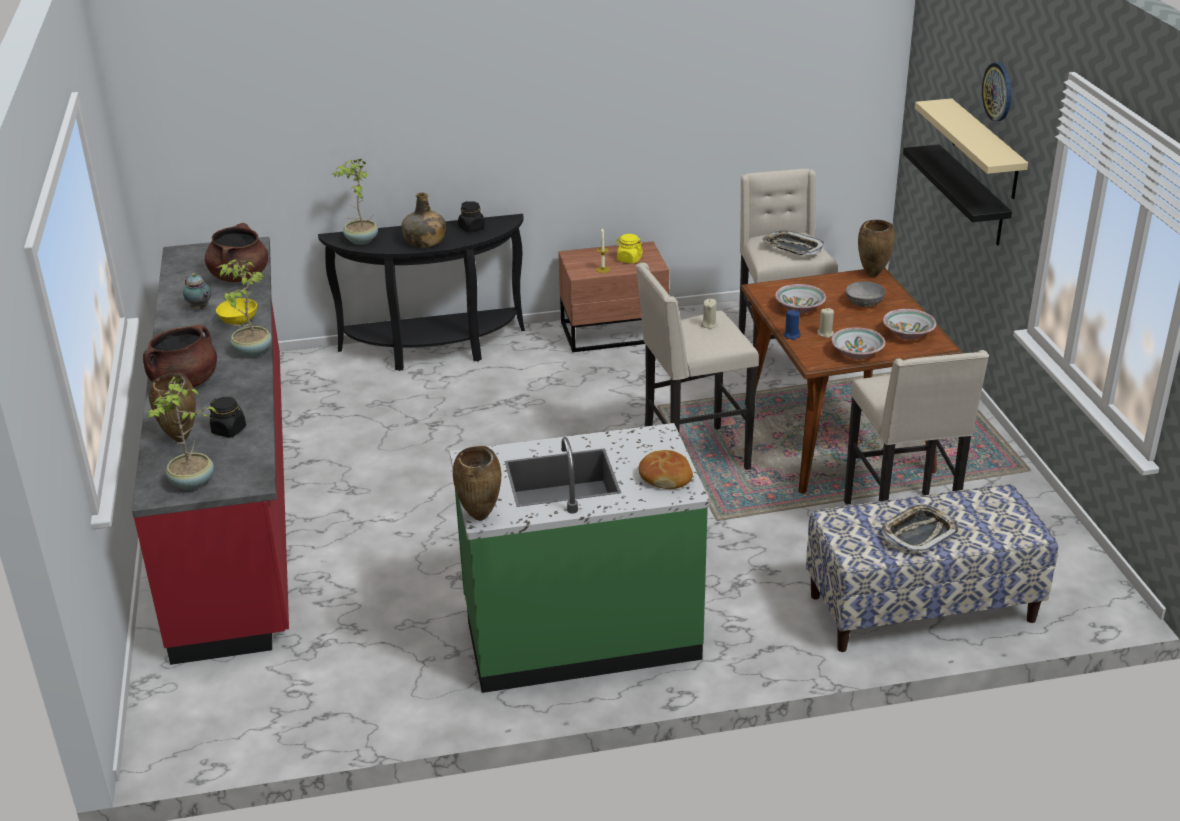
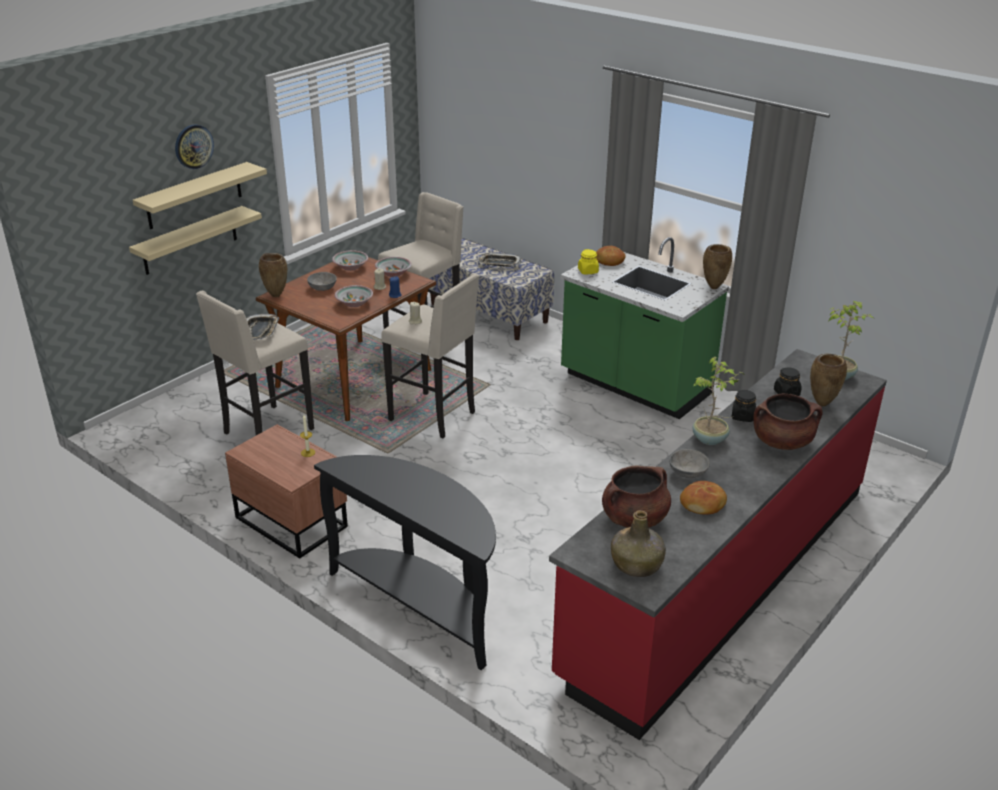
camera: 130 degrees left, 0 degrees up
(200, 308) = (703, 504): teapot -> bread
(239, 320) = (687, 472): yellow bowl -> grey bowl
(360, 241) = (468, 523): potted plant -> none
(424, 242) = (429, 486): green bottle -> green bottle (637, 564)
(472, 228) = (374, 475): black jar -> black jar (742, 416)
(629, 259) = (275, 448): yellow jar -> yellow jar (588, 271)
(971, 196) = (190, 241): black shelf -> beige shelf

